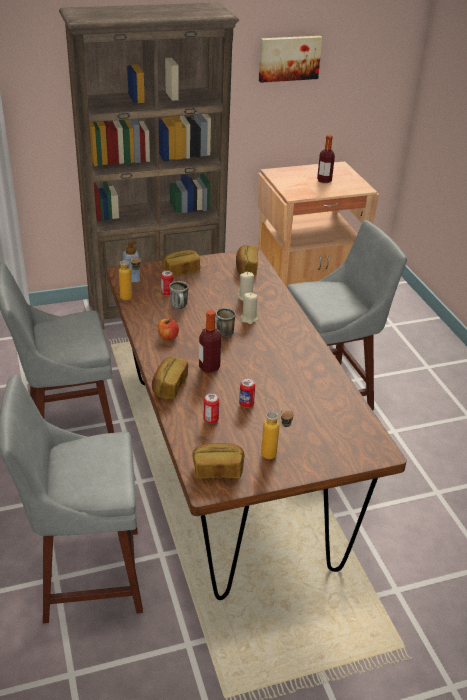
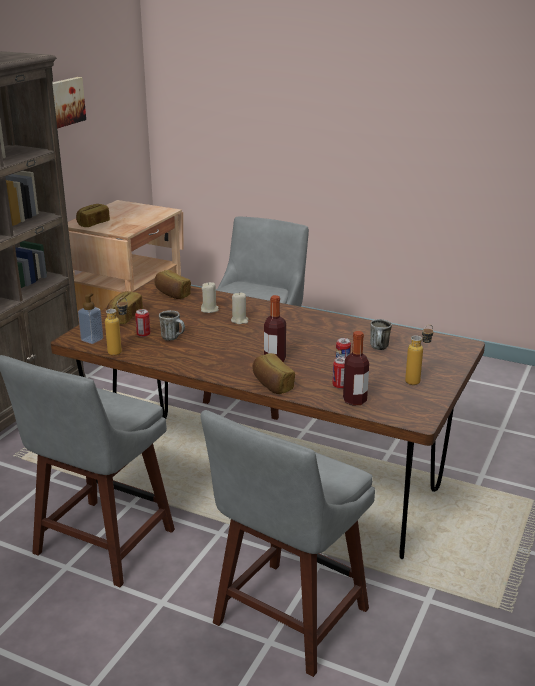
camera: 45 degrees left, 10 degrees down
(168, 336) = (204, 359): apple -> none
(217, 470) = (403, 408): bread -> bread (93, 223)
(222, 335) = (242, 338): mug -> mug (380, 348)
(324, 180) = (128, 215): bottle -> bottle (354, 400)

